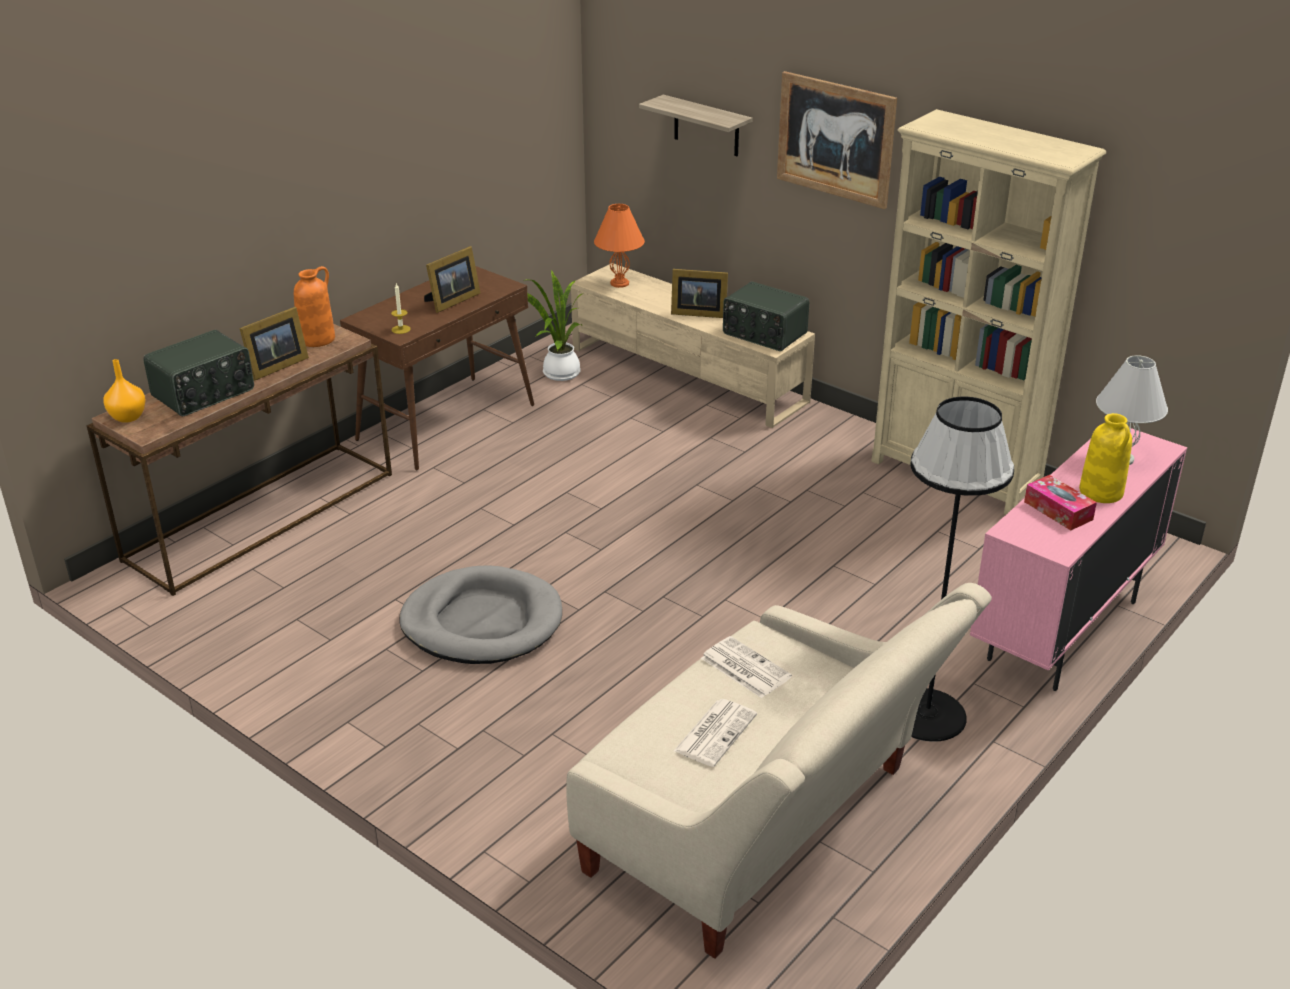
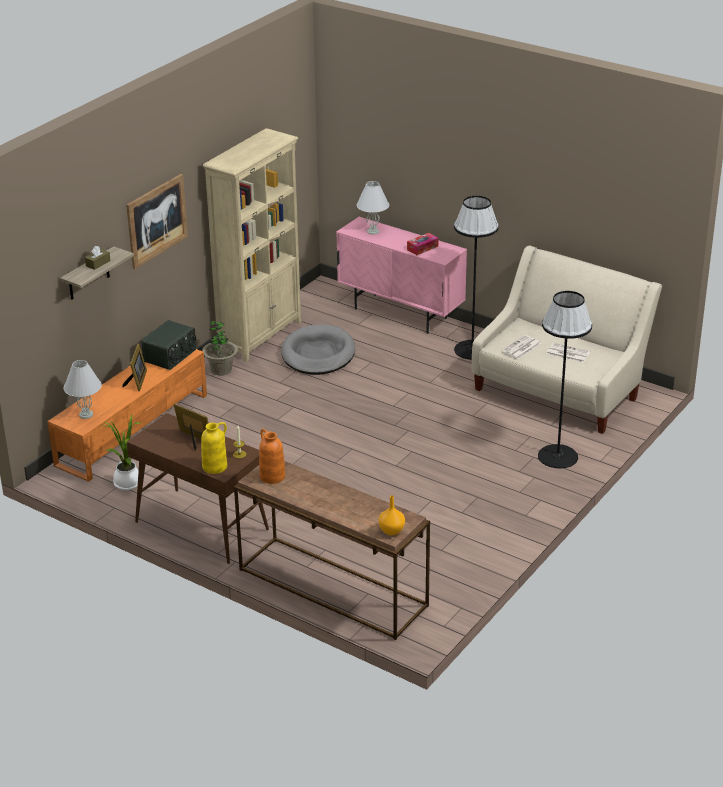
camera: 95 degrees left, 0 degrees up
(204, 393) = (355, 507): radio -> none
(274, 367) = (315, 486): picture frame -> none
(482, 622) = (429, 482): grey dog bed -> grey dog bed (318, 354)
(516, 790) = (558, 456): none -> black floor lamp
(619, 283) = (86, 415): orange table lamp -> white table lamp
(688, 375) = (133, 429): beige tv stand -> orange tv stand
(699, 110) = (98, 263): none -> brown tissue box
(846, 440) = (221, 370): none -> potted plant
(1102, 492) = (404, 237): yellow vase -> yellow vase (215, 466)

